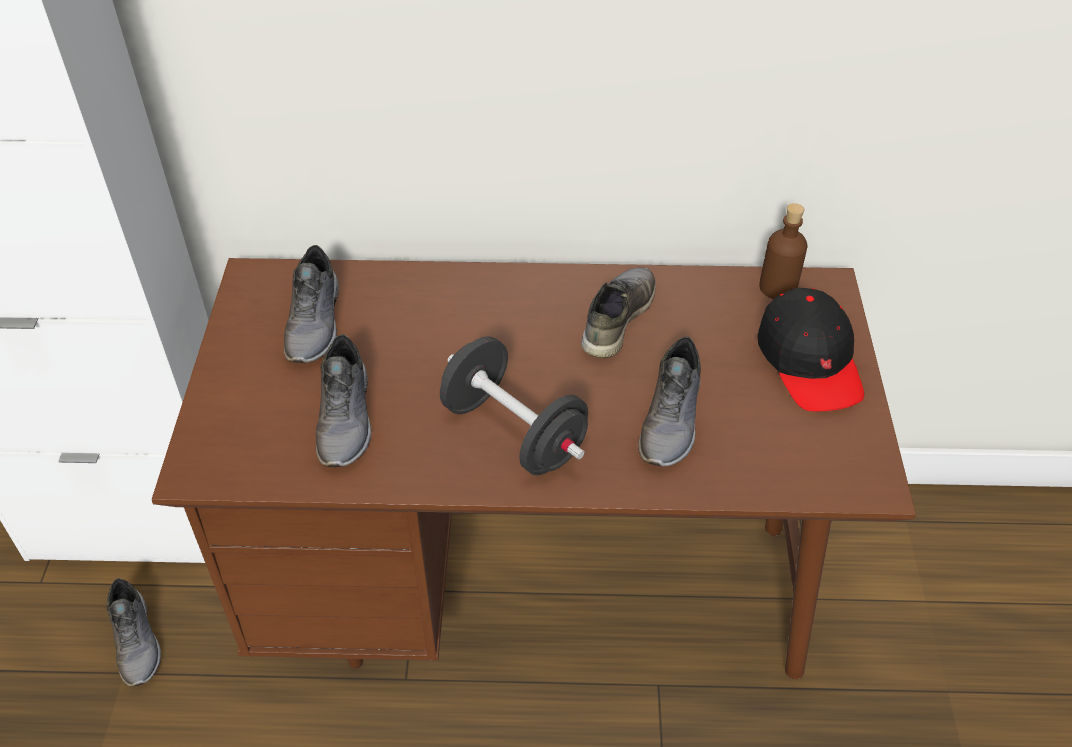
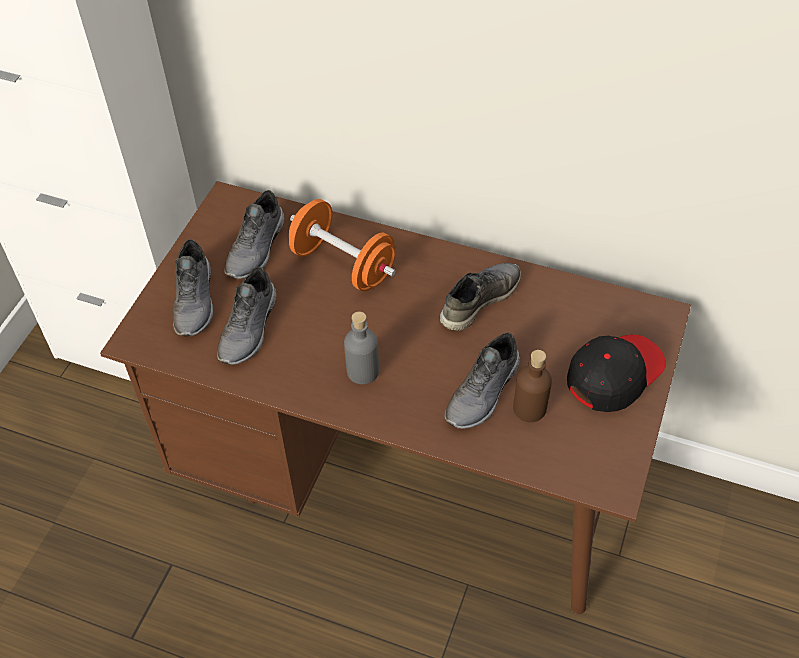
camera: 20 degrees right, 5 degrees up
(137, 640) = (110, 438): grey shoe -> grey shoe (195, 300)
(434, 317) = (343, 265): none -> orange dumbbell
(514, 432) = (363, 371): black dumbbell -> grey bottle
(778, 287) = (619, 306): brown bottle -> brown bottle (529, 408)
(810, 362) = (614, 374): black cap -> black cap turned 135 degrees counterclockwise

